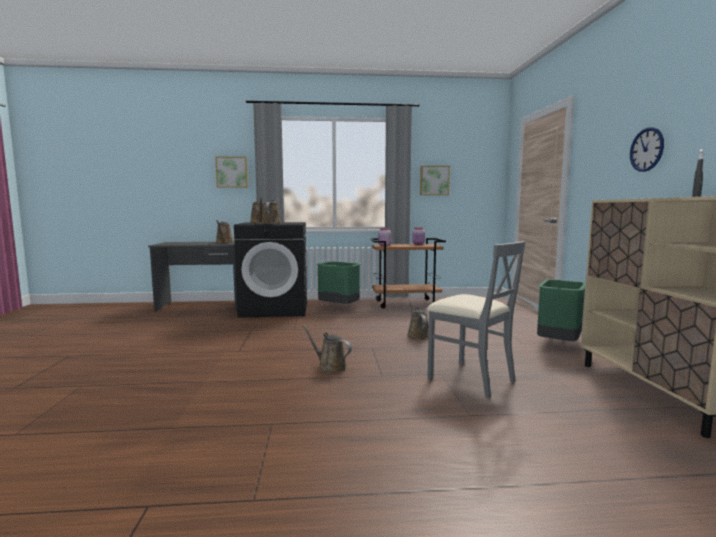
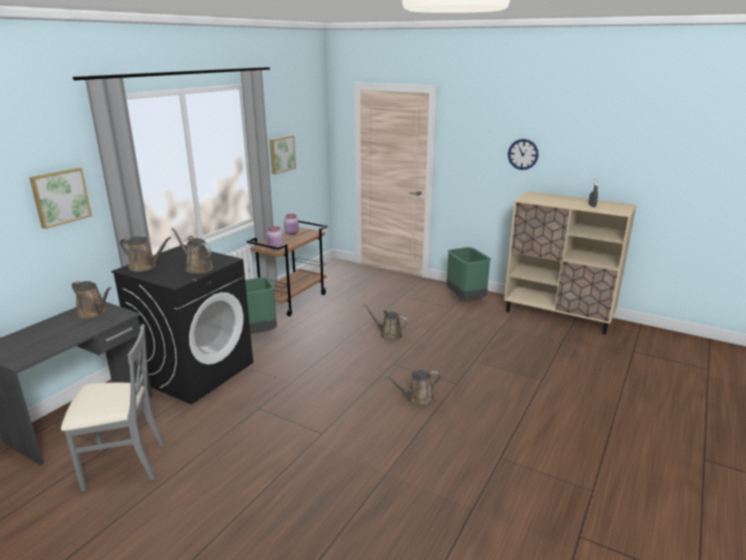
camera: 55 degrees left, 15 degrees up
(470, 379) = (493, 355): grey chair -> grey chair (123, 464)

